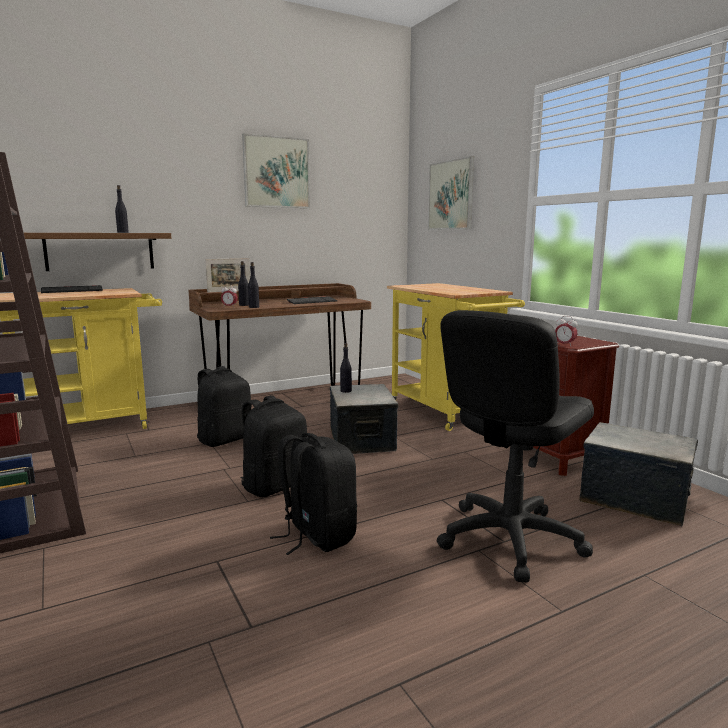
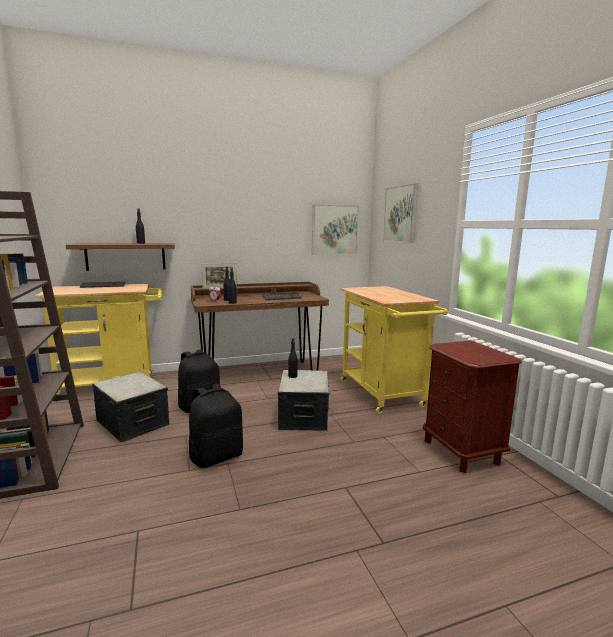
camera: 10 degrees right, 0 degrees up
(276, 172) = (262, 196): picture -> picture (334, 230)
(316, 536) = (226, 514): black backpack -> none
(509, 539) = (389, 541): black office chair -> none
(564, 345) = (468, 359): alarm clock -> none
(634, 498) = (522, 507): storage box -> storage box (133, 423)

